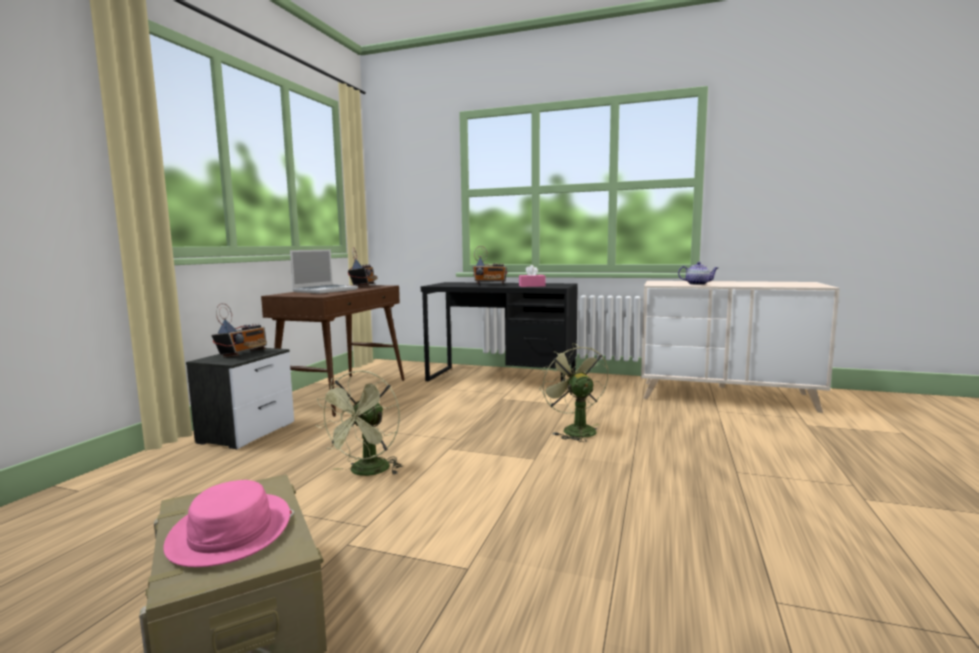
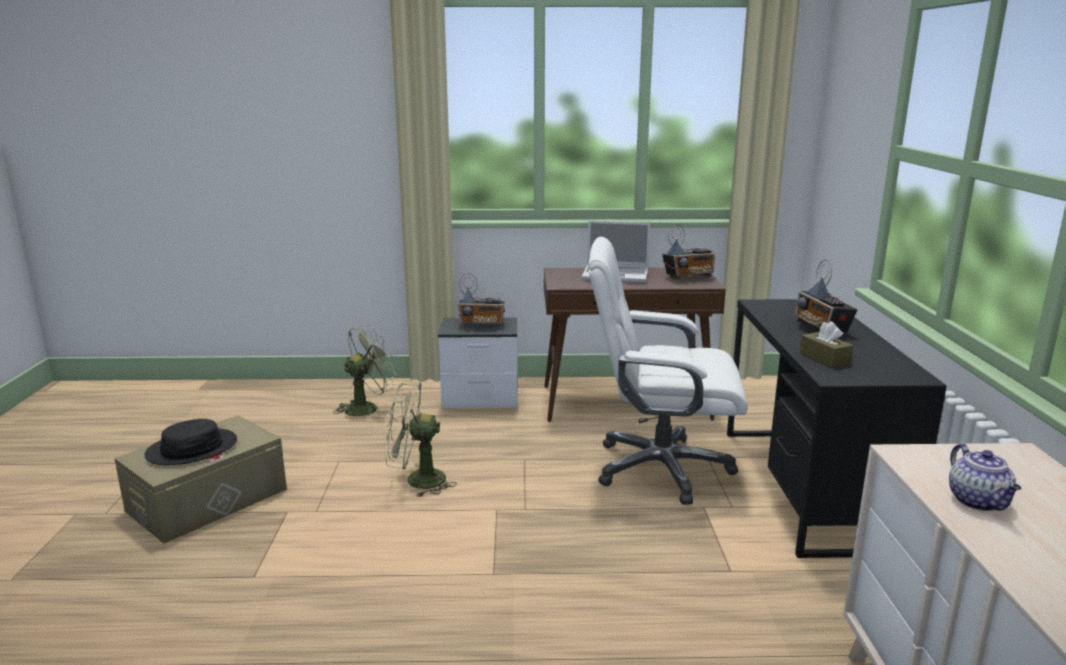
camera: 70 degrees right, 10 degrees up
(231, 530) = (192, 449): pink hat -> black hat
(446, 400) = (659, 468): none -> white office chair
(532, 286) = (824, 358): pink tissue box -> brown tissue box
(574, 430) = (616, 592): green fan -> green fan (367, 407)

